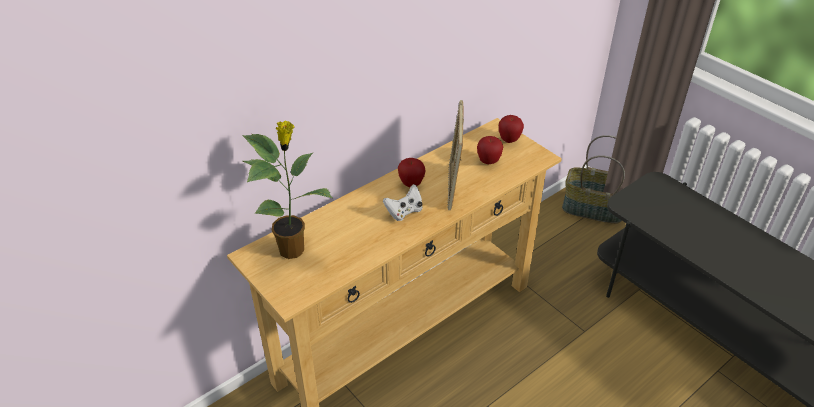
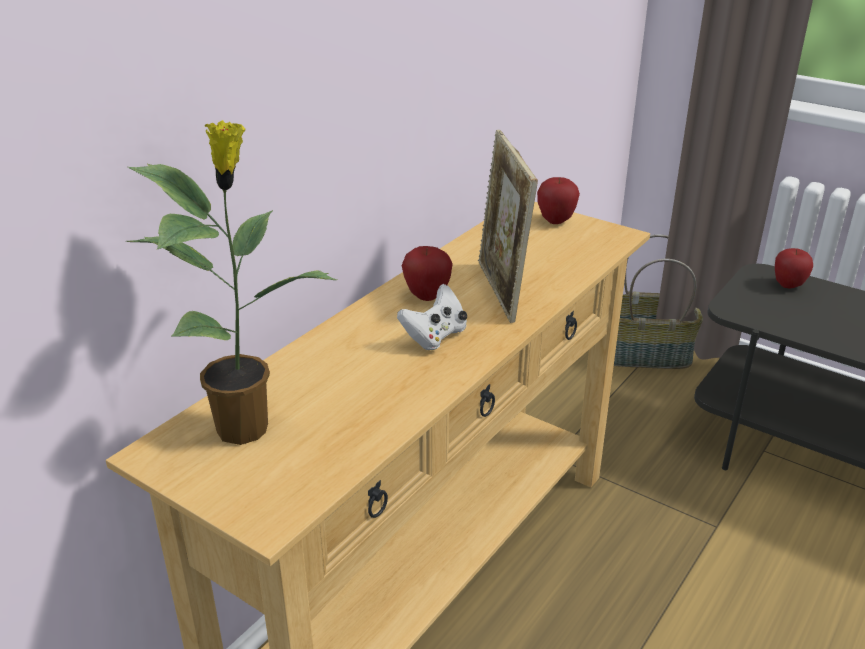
camera: 15 degrees left, 10 degrees down
(488, 161) = (540, 250): apple -> apple (788, 285)

